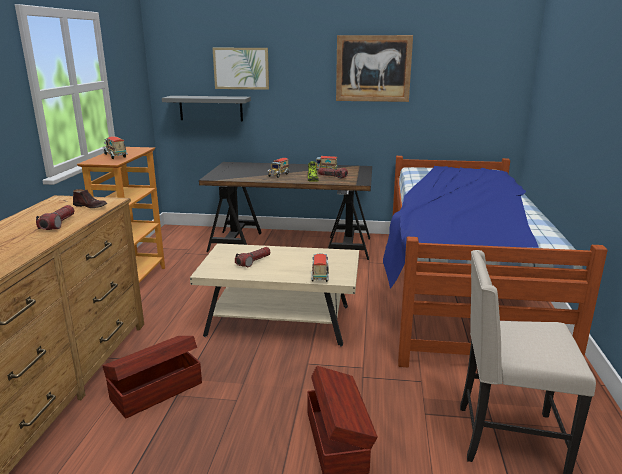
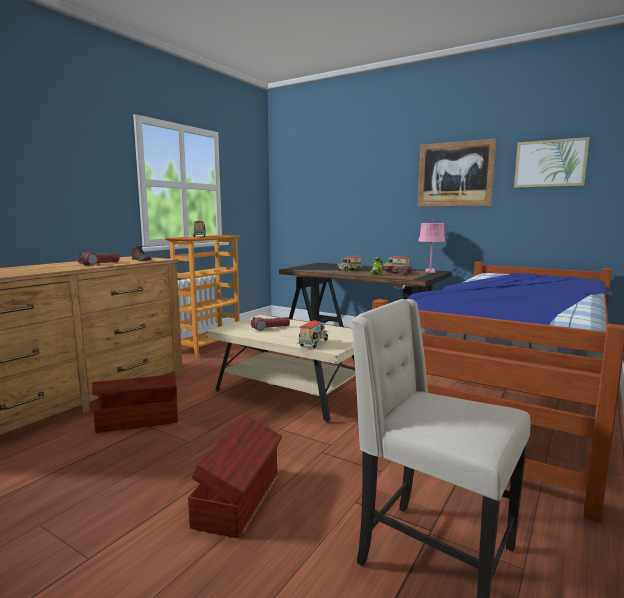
camera: 25 degrees right, 10 degrees down
(211, 108) = (312, 216): grey shelf -> none
(241, 68) = (338, 180): picture -> picture (550, 163)
(355, 168) = (430, 271): none -> pink table lamp

